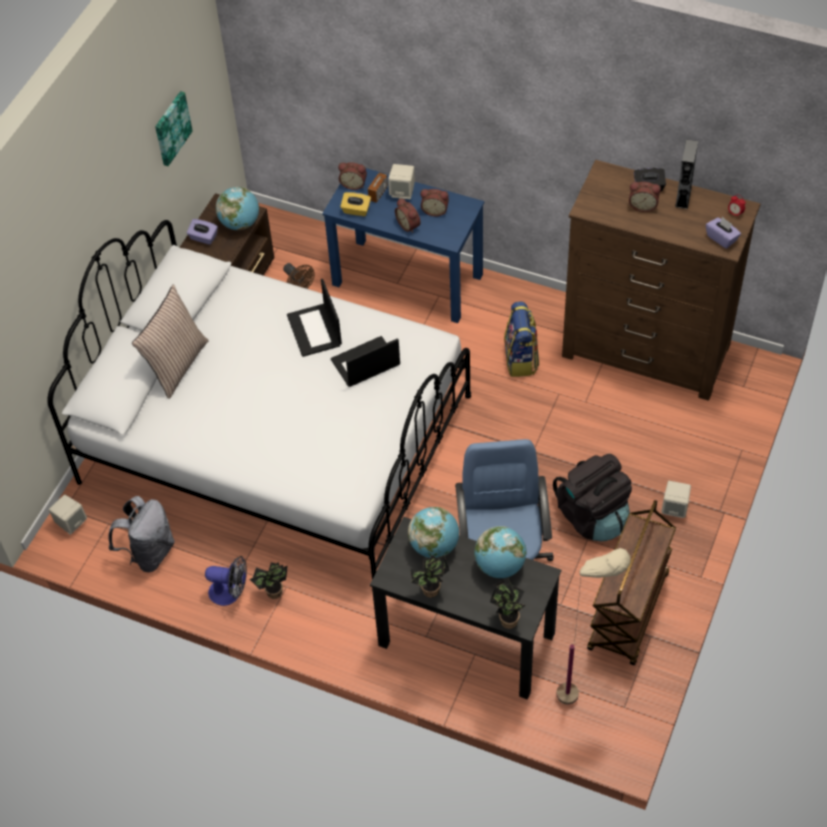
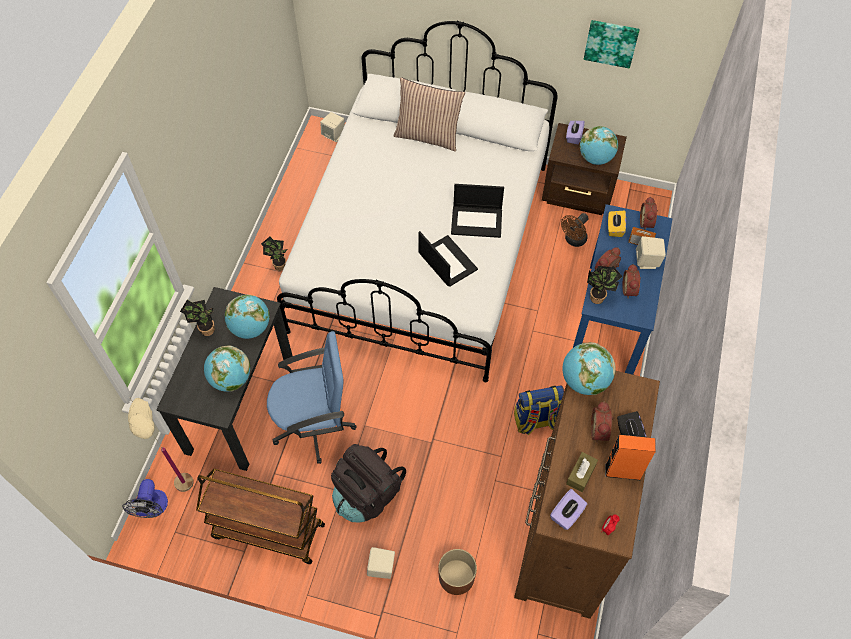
camera: 80 degrees right, 5 degrees up
(149, 553) = (311, 184): grey backpack -> none
(230, 593) = (278, 238): fan -> fan (153, 508)
(315, 330) = (477, 221): laptop -> laptop turned 150 degrees counterclockwise
(507, 619) = (177, 389): potted plant -> potted plant (598, 296)
(592, 209) = (584, 381): none -> globe
(683, 196) = (622, 471): grey speaker -> orange speaker
(685, 224) = (581, 474): none -> brown tissue box
(686, 445) = (456, 577): none -> brown planter

